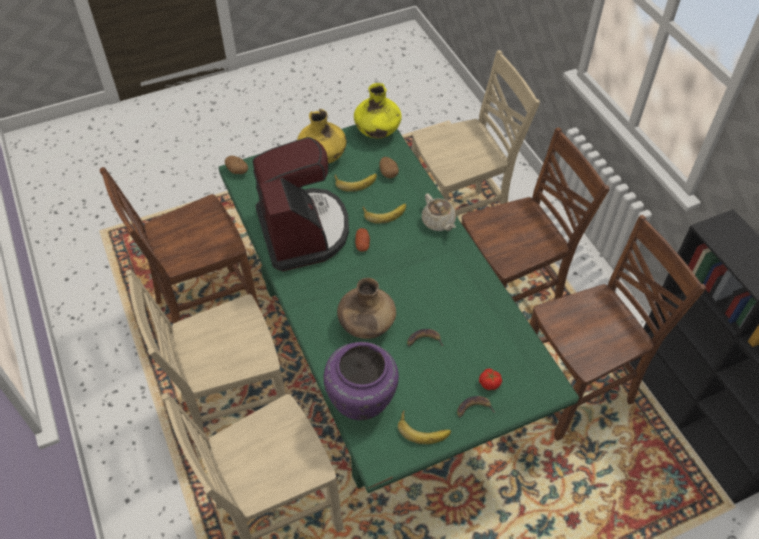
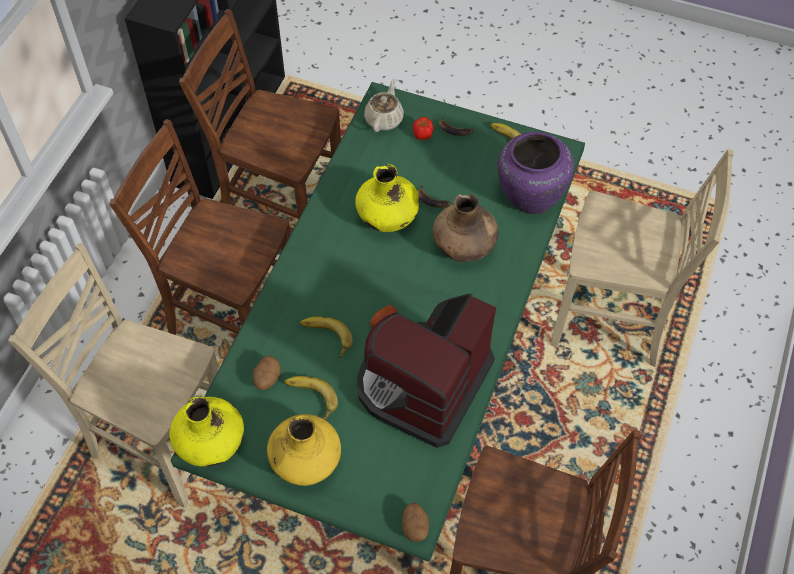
camera: 135 degrees left, 5 degrees up
(233, 411) = (578, 436): beige chair -> none
(435, 304) = (388, 218): none -> yellow vase
(438, 222) = (291, 285): beige teapot -> beige teapot (384, 118)

